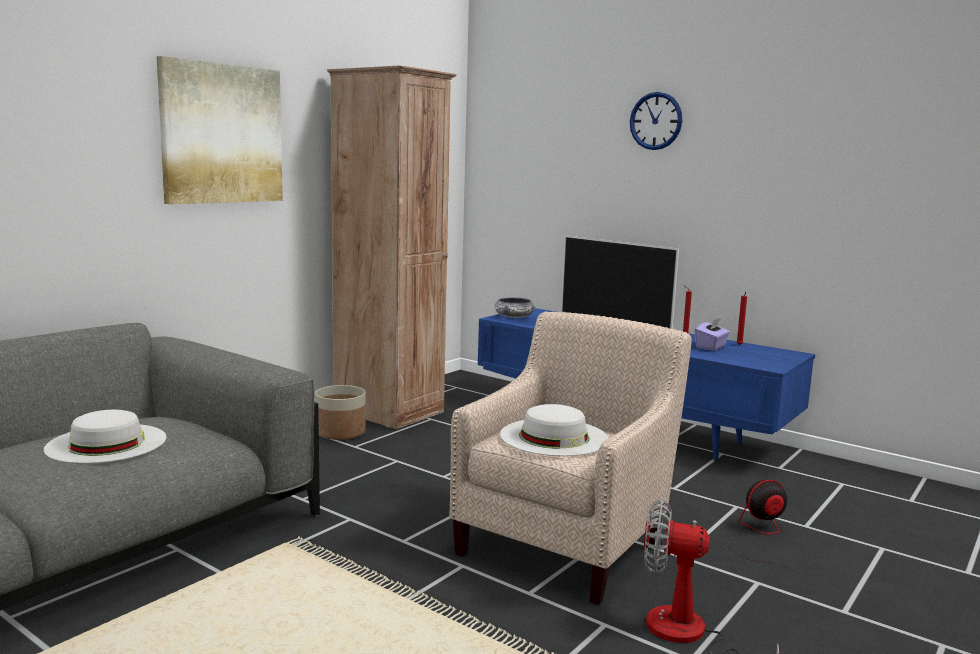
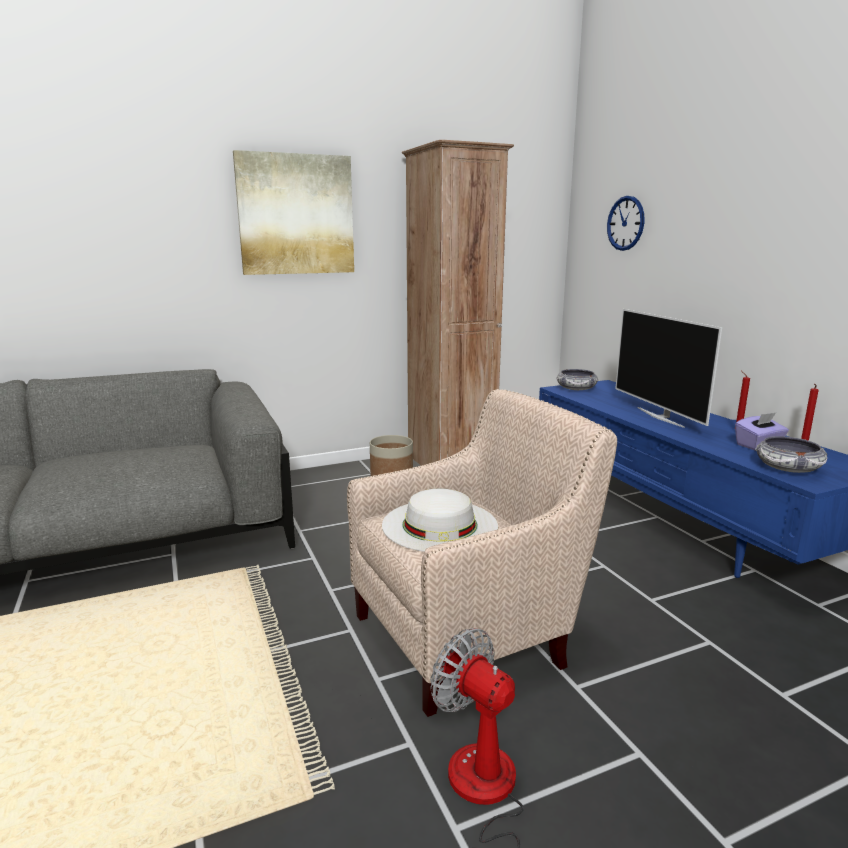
camera: 30 degrees right, 5 degrees up
(107, 443) = (124, 462): white hat -> none
(656, 121) = (739, 177): wall clock -> wall clock (625, 223)
(747, 360) = (788, 468): none -> bowl
(760, 536) = (703, 690): fan -> none

